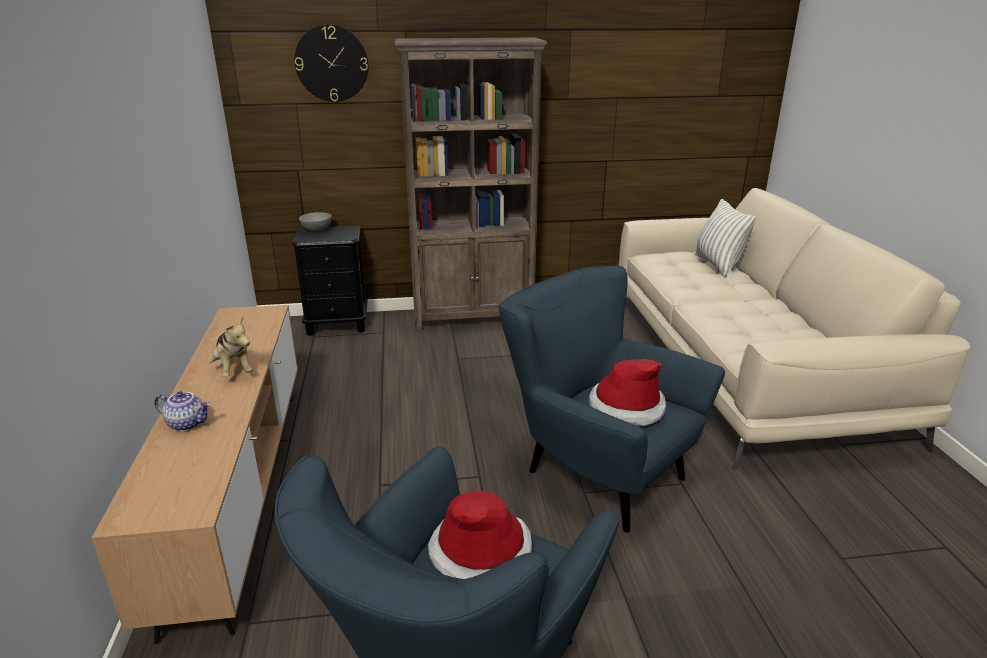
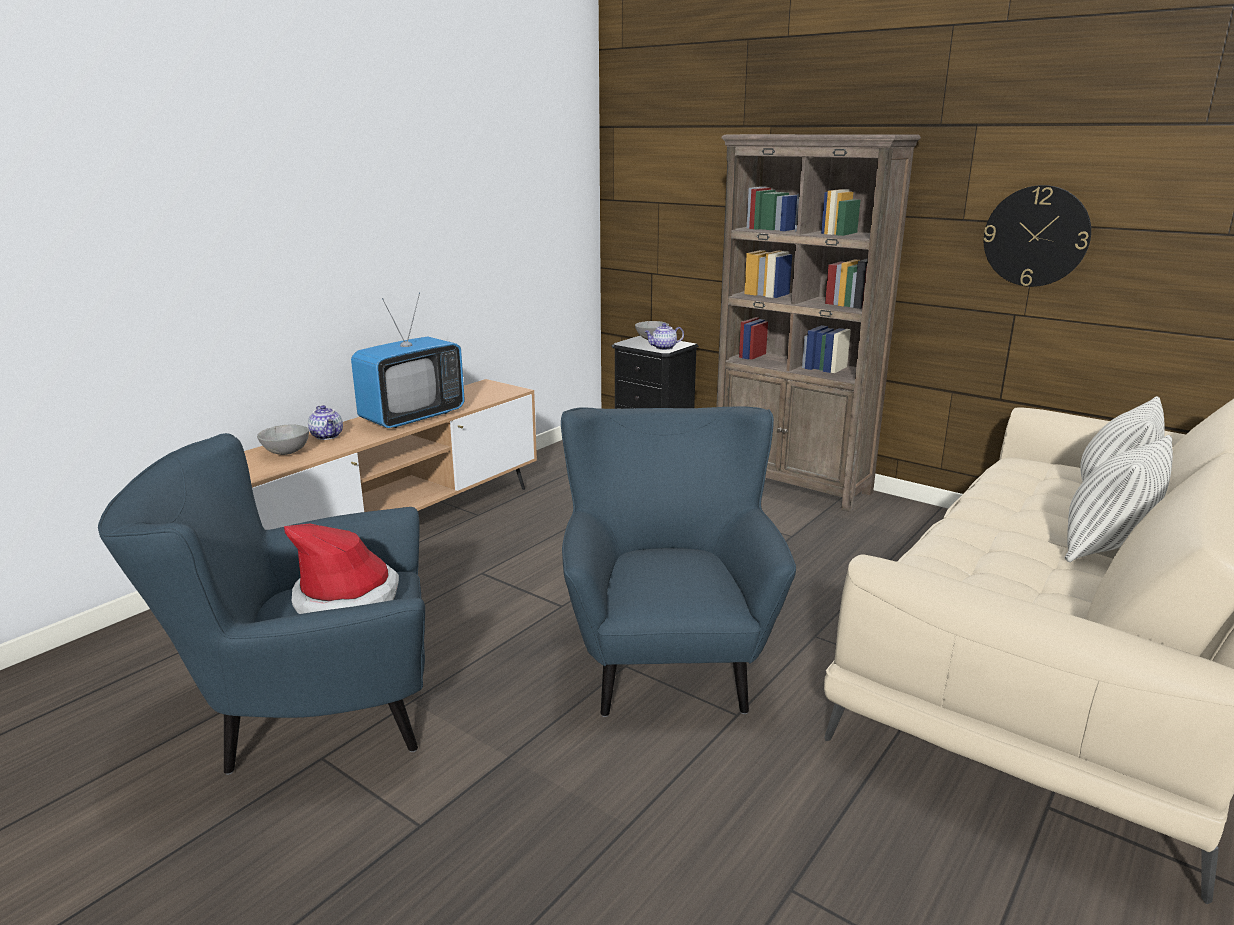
camera: 45 degrees right, 5 degrees down
(182, 460) = (285, 453): none -> grey bowl
(233, 370) = (412, 417): plush toy -> television
(332, 63) = (694, 161): wall clock -> wall clock (1036, 236)
(343, 235) = (663, 348): none -> teapot
(626, 407) = (669, 572): hat -> none
(763, 294) = (1104, 547): none -> pillow

